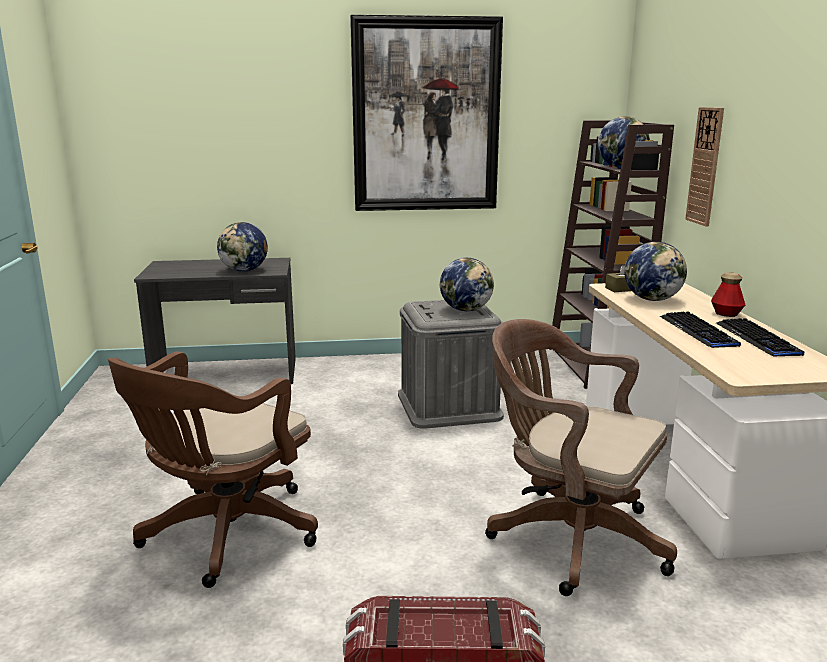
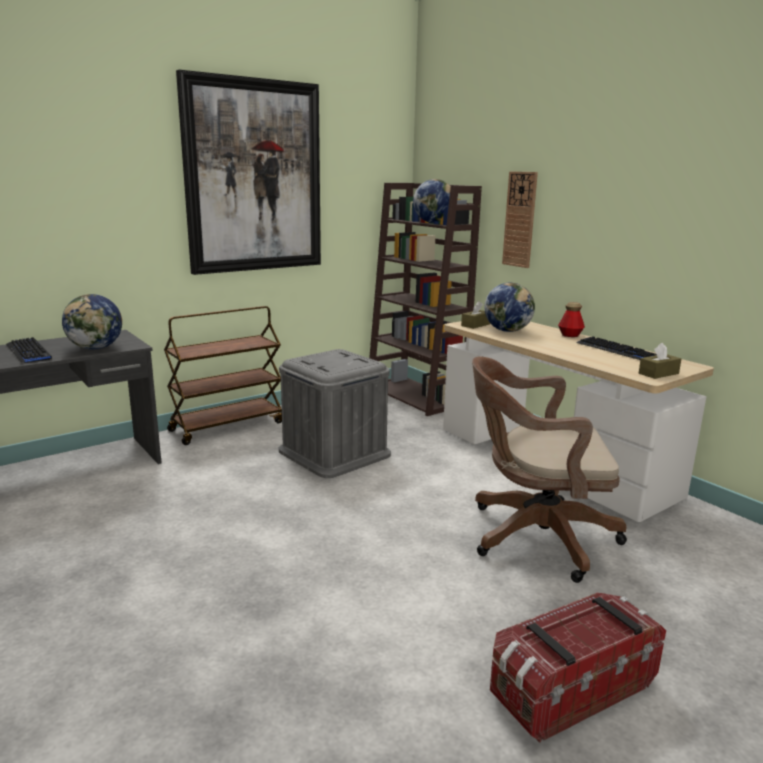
camera: 30 degrees left, 0 degrees up
(224, 535) = (247, 630): brown office chair -> none
(377, 362) = (227, 426): none -> brown cart
(466, 310) = (349, 359): globe -> none
(698, 331) = (574, 350): keyboard -> keyboard (29, 352)
(764, 373) = (658, 373): none -> brown tissue box

